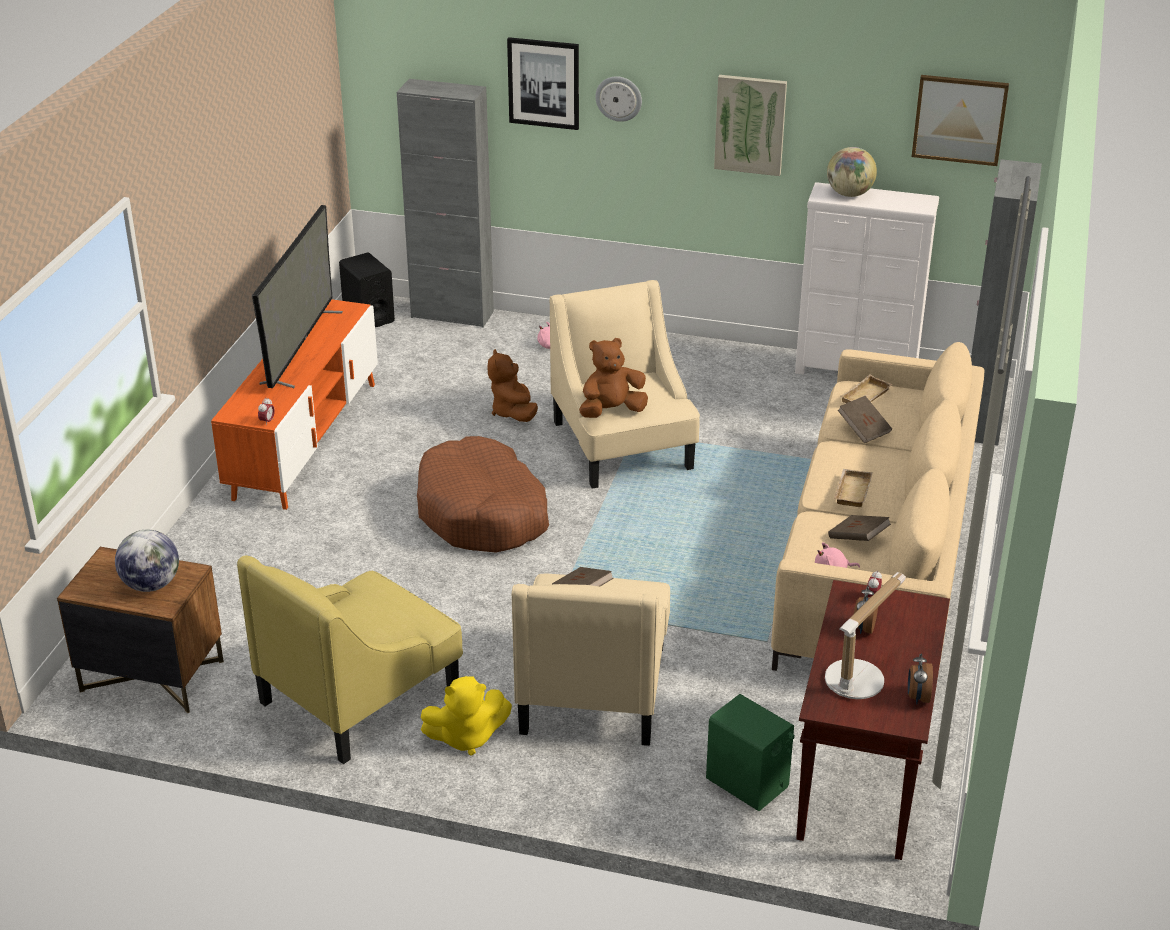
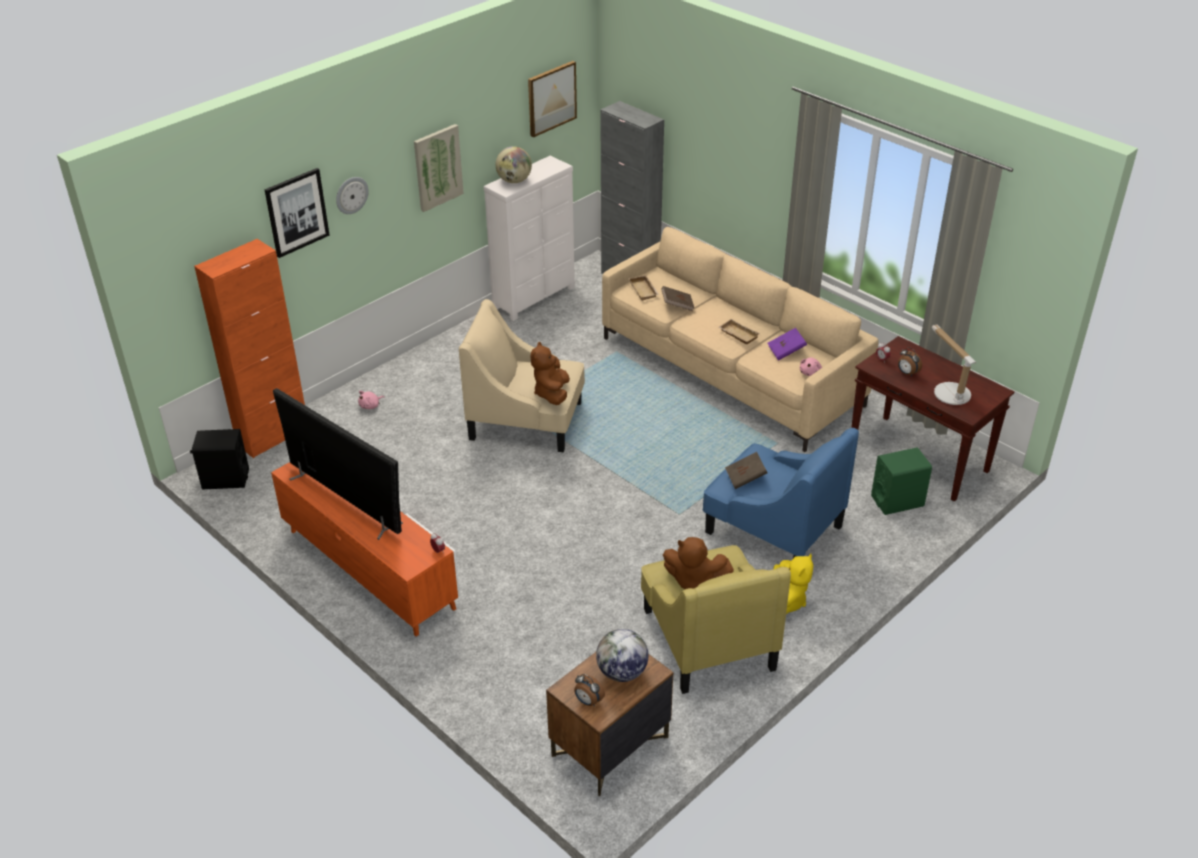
camera: 60 degrees left, 5 degrees up
(452, 314) = (273, 436): grey cabinet -> orange cabinet
(482, 513) = (549, 511): brown dog bed -> none
(513, 412) = (438, 454): brown plush toy -> brown plush toy (694, 581)
(593, 687) = (773, 529): beige armchair -> blue armchair
(858, 539) = (786, 351): brown book -> purple book
(917, 697) = (977, 380): alarm clock -> alarm clock (588, 701)

